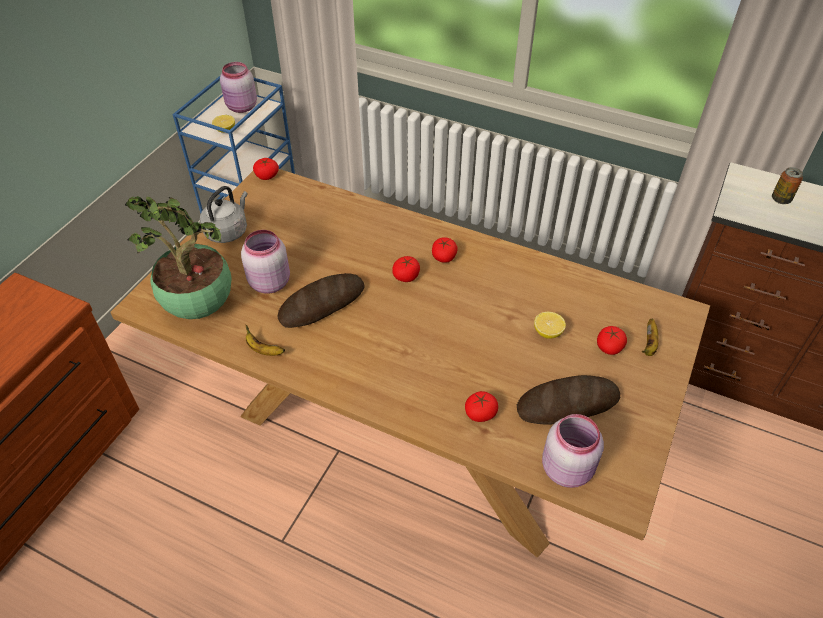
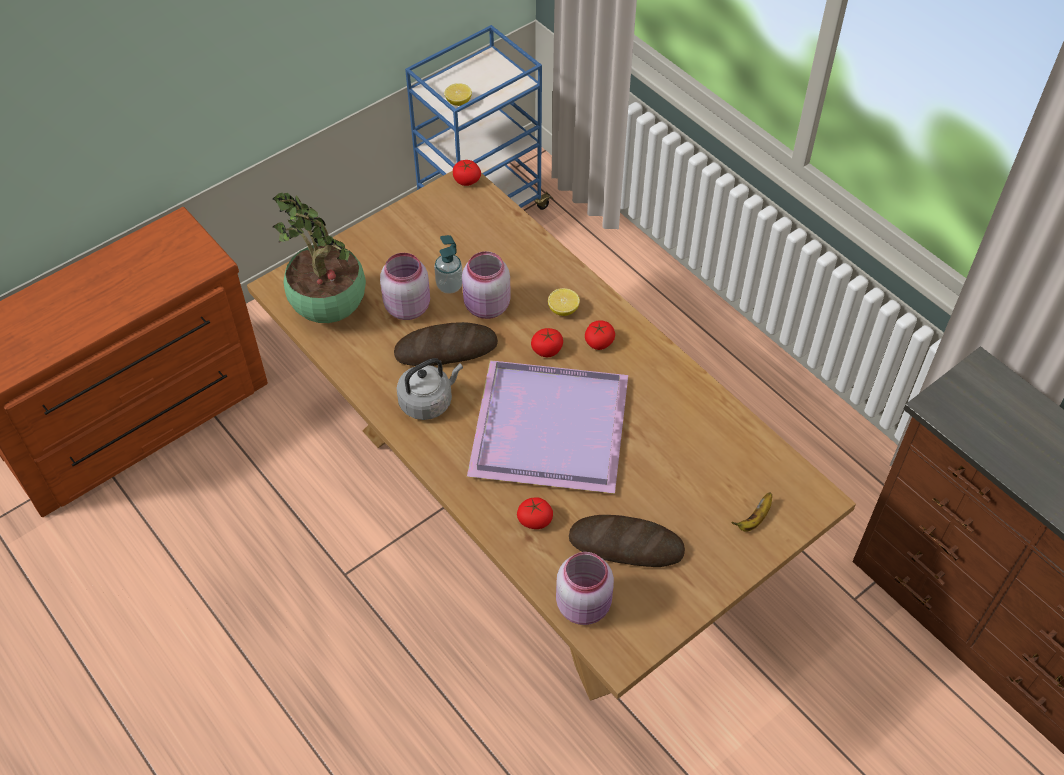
camera: 25 degrees right, 5 degrees up
(228, 231) = (395, 234): grey kettle -> grey kettle (428, 401)
(241, 107) = (490, 76): pink jar -> pink jar (486, 307)
(263, 350) = (366, 377): banana -> none
(297, 255) = (449, 286): none -> soap dispenser
(443, 333) = (547, 425): none -> purple tray
(547, 332) = (655, 465): lemon -> lemon (563, 310)
(609, 347) = (709, 505): tomato -> none
(780, 199) = (1003, 413): can -> none

